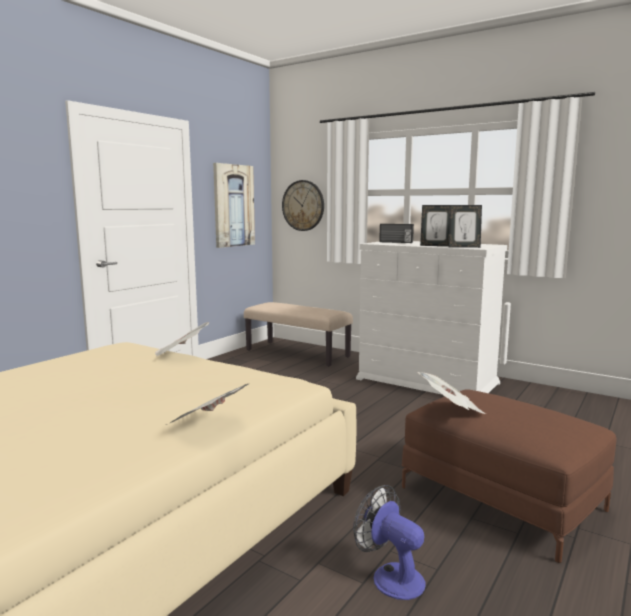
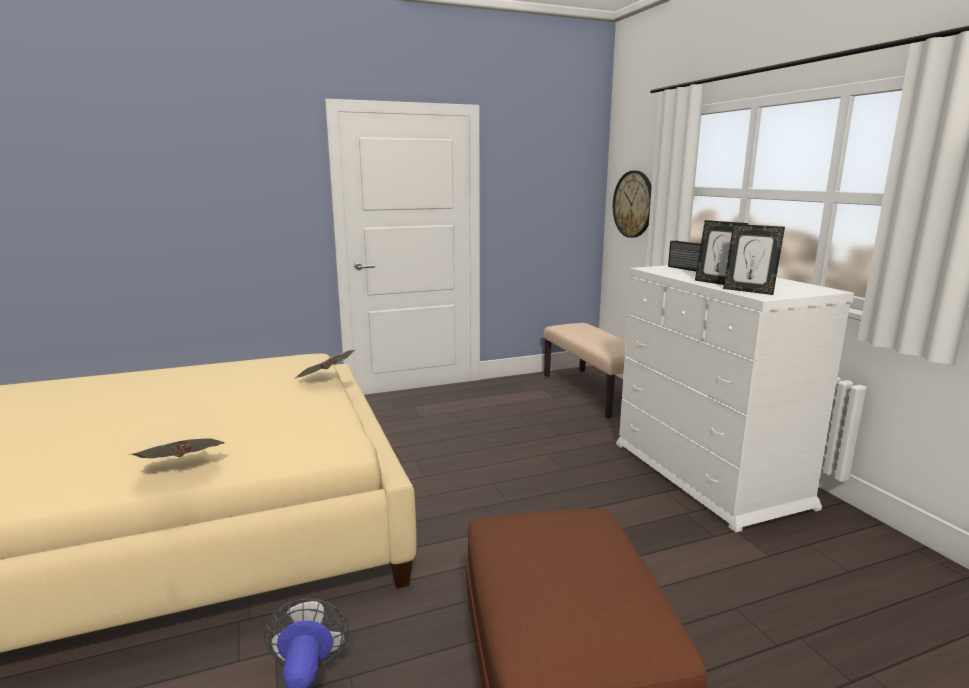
camera: 35 degrees right, 5 degrees up
(233, 205) = (542, 203): picture -> none
(450, 409) = (502, 533): newspaper -> none

